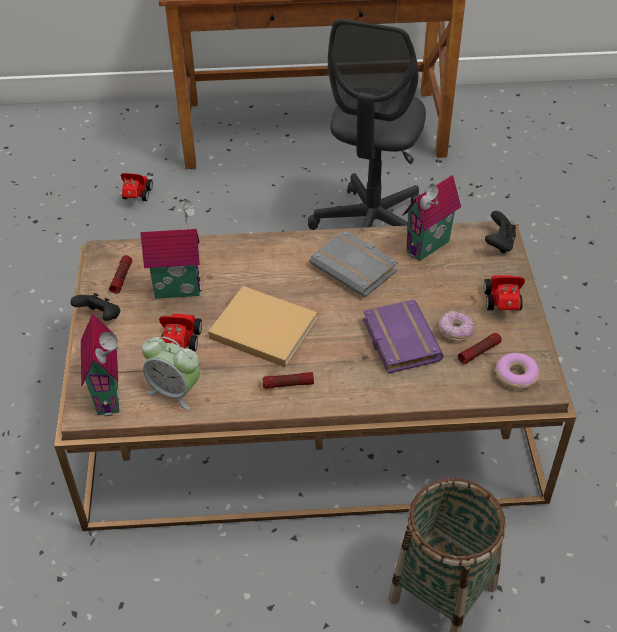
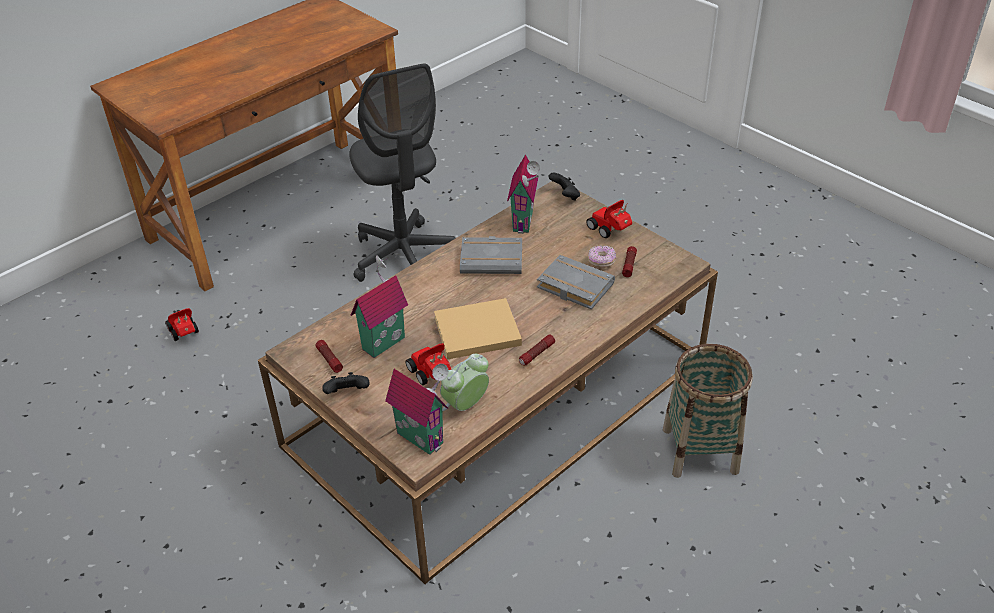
camera: 40 degrees left, 5 degrees down
(175, 391) = (465, 405): alarm clock -> alarm clock turned 150 degrees clockwise
(398, 340) = (573, 286): purple book -> grey book
(516, 375) = (665, 266): donut -> none

